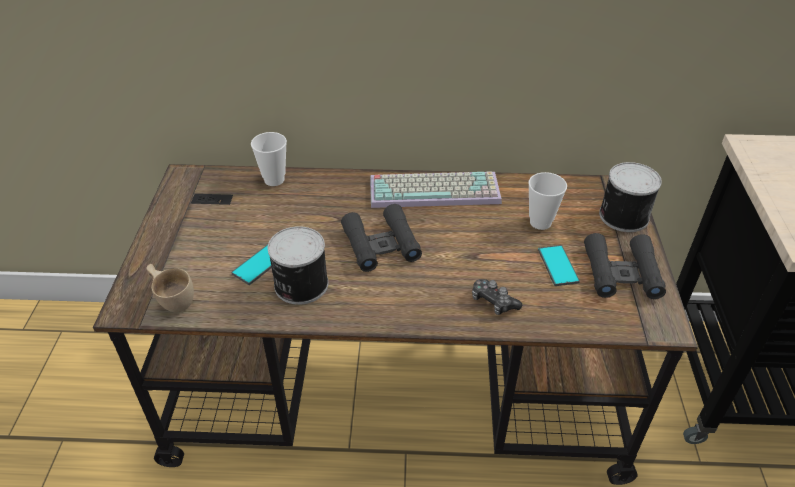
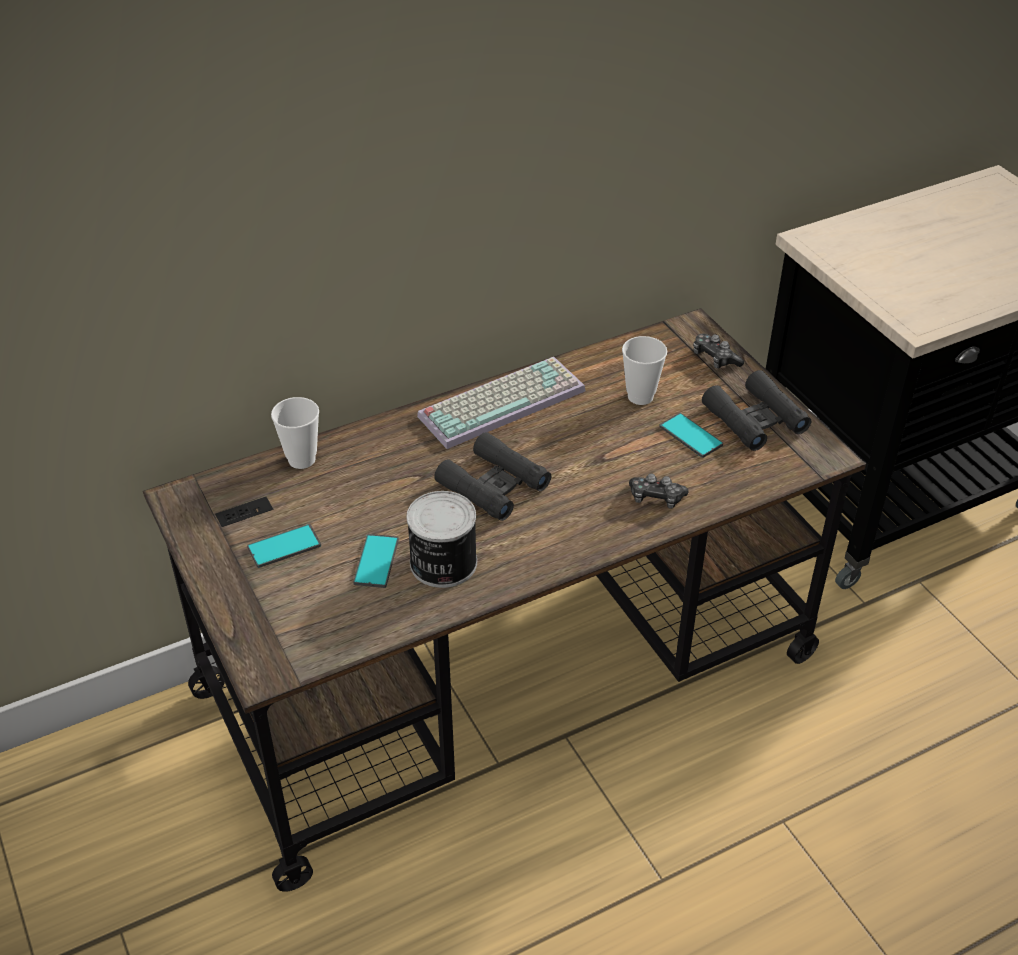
camera: 30 degrees left, 0 degrees up
(173, 298) = (311, 638): beige cup -> none
(213, 230) = (284, 546): none -> phone
(622, 215) = (715, 358): can -> game controller

